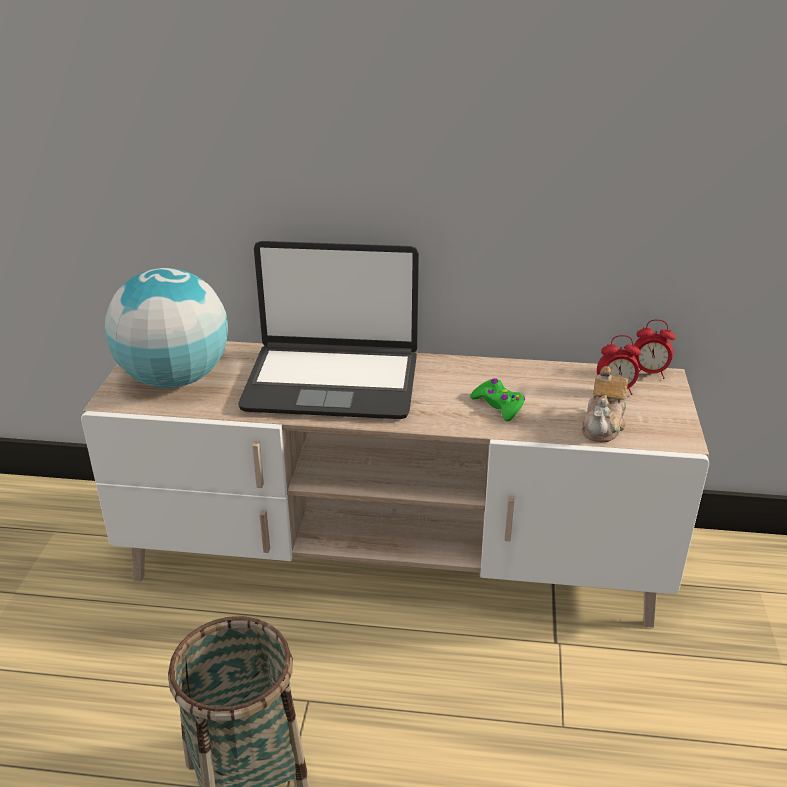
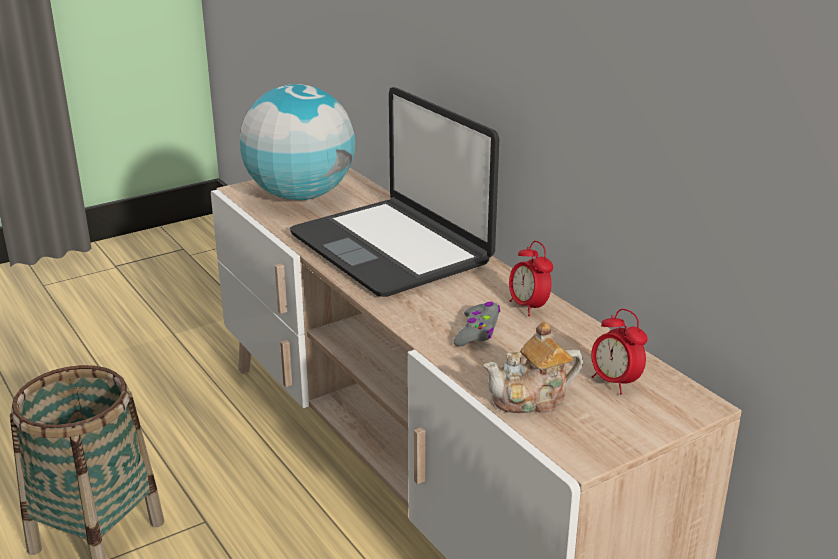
camera: 50 degrees right, 5 degrees down
(498, 405) = (477, 332): green game controller -> grey game controller
(649, 373) = (687, 391): alarm clock -> alarm clock (528, 307)

